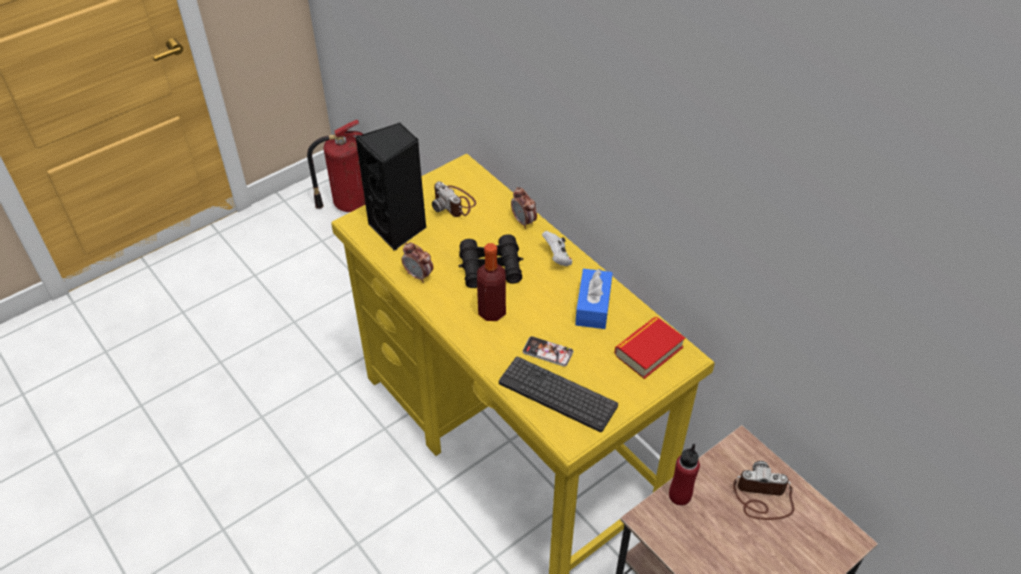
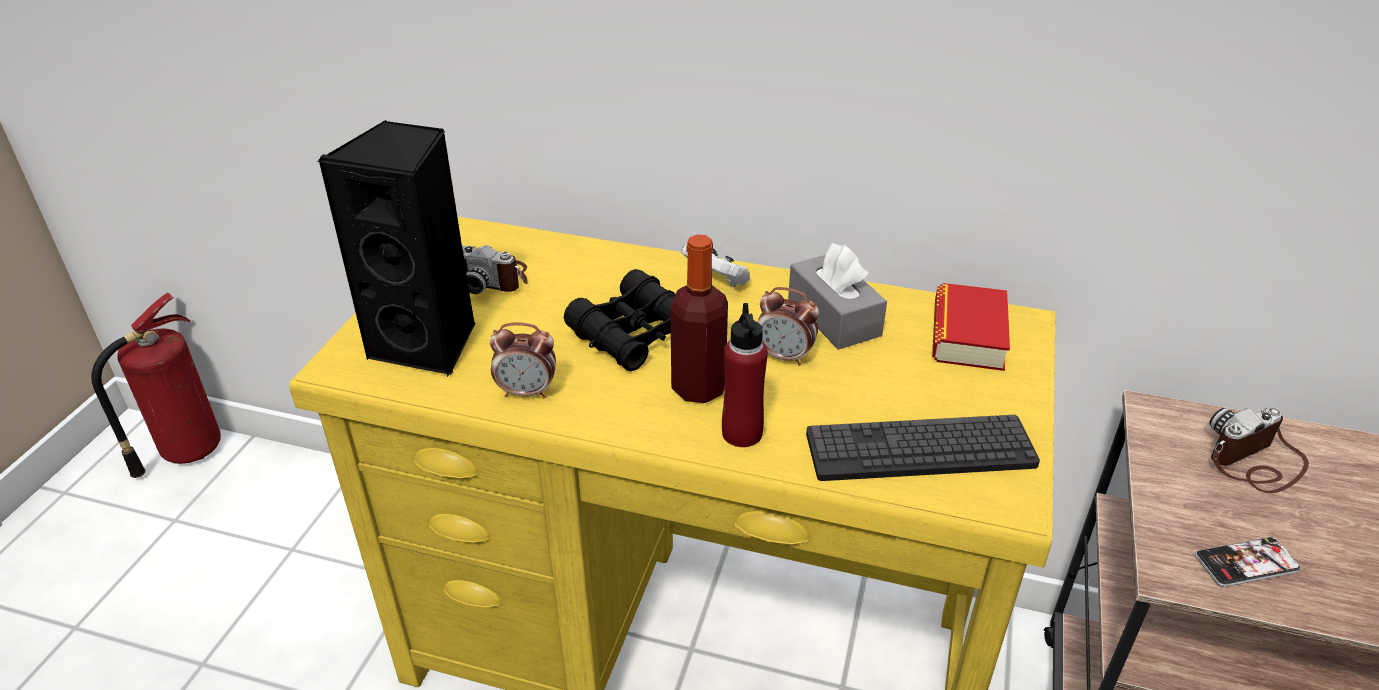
camera: 35 degrees left, 10 degrees down
(523, 222) = (622, 260): alarm clock -> alarm clock (785, 356)
(547, 352) = (840, 401): phone -> phone (1246, 563)
(593, 306) = (834, 317): blue tissue box -> grey tissue box
(679, 495) = (1168, 516): red bottle -> red bottle (742, 433)

